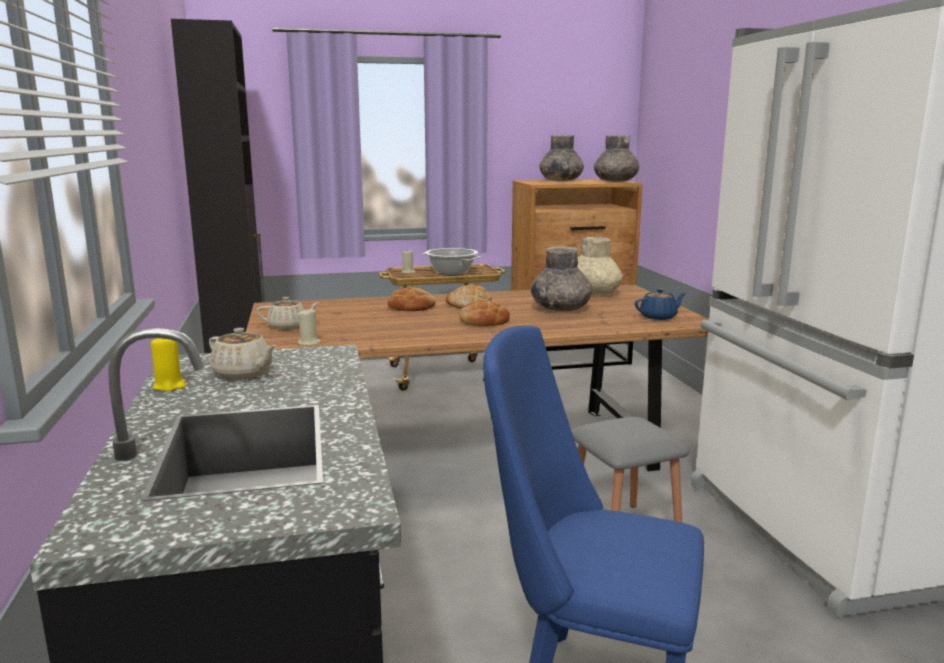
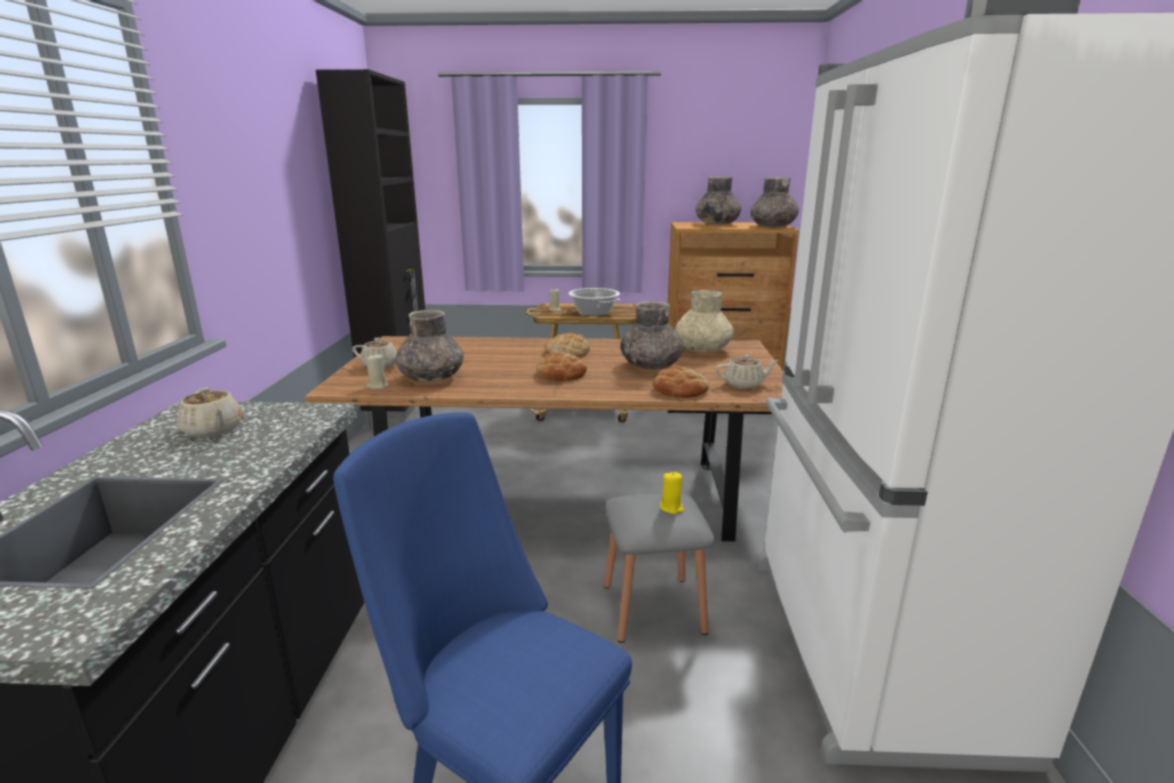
camera: 15 degrees right, 5 degrees up
(170, 386) = (137, 438): yellow candle -> yellow candle (671, 508)
(358, 333) = (431, 378): none -> grey vase
(411, 307) = (511, 351): bread -> bread (680, 389)
(659, 317) = (744, 384): blue teapot -> beige teapot

